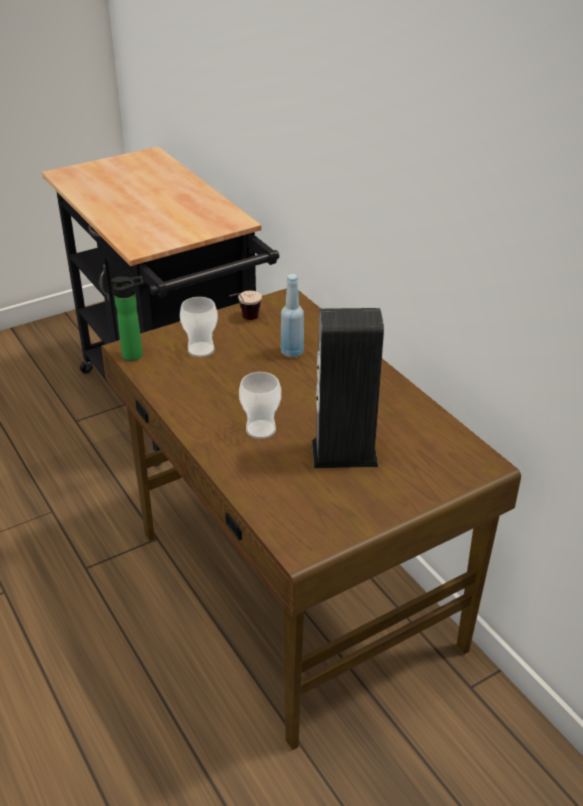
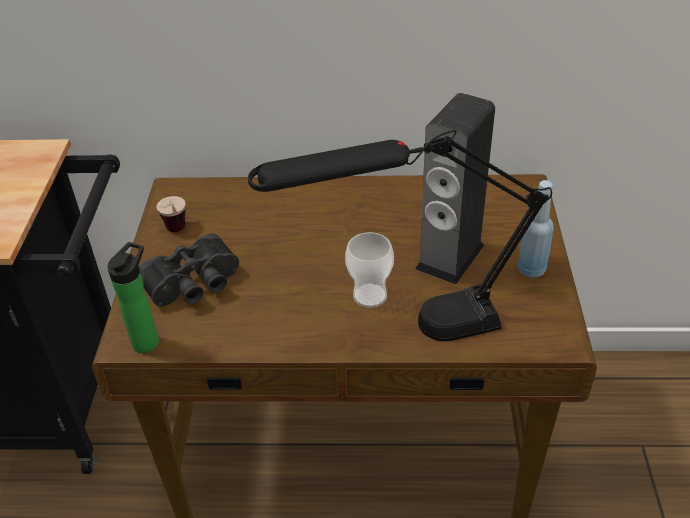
camera: 55 degrees left, 5 degrees up
(201, 349) = (194, 285): cup -> black binoculars
(239, 461) = (406, 330): none -> black table lamp
(292, 352) = (267, 224): blue bottle -> blue bottle (531, 269)

